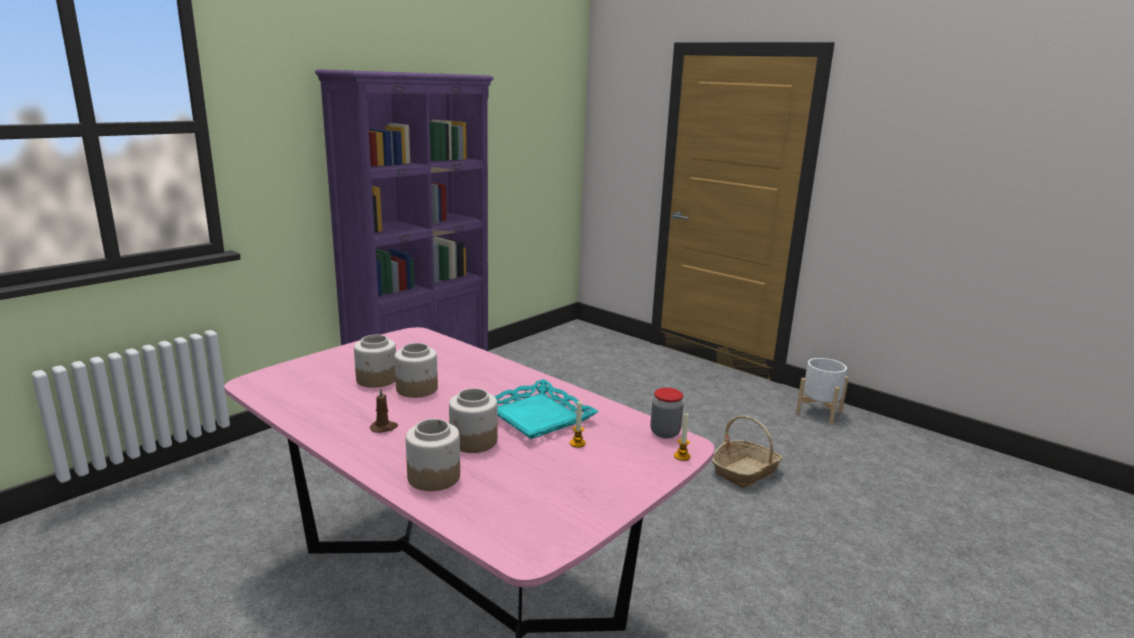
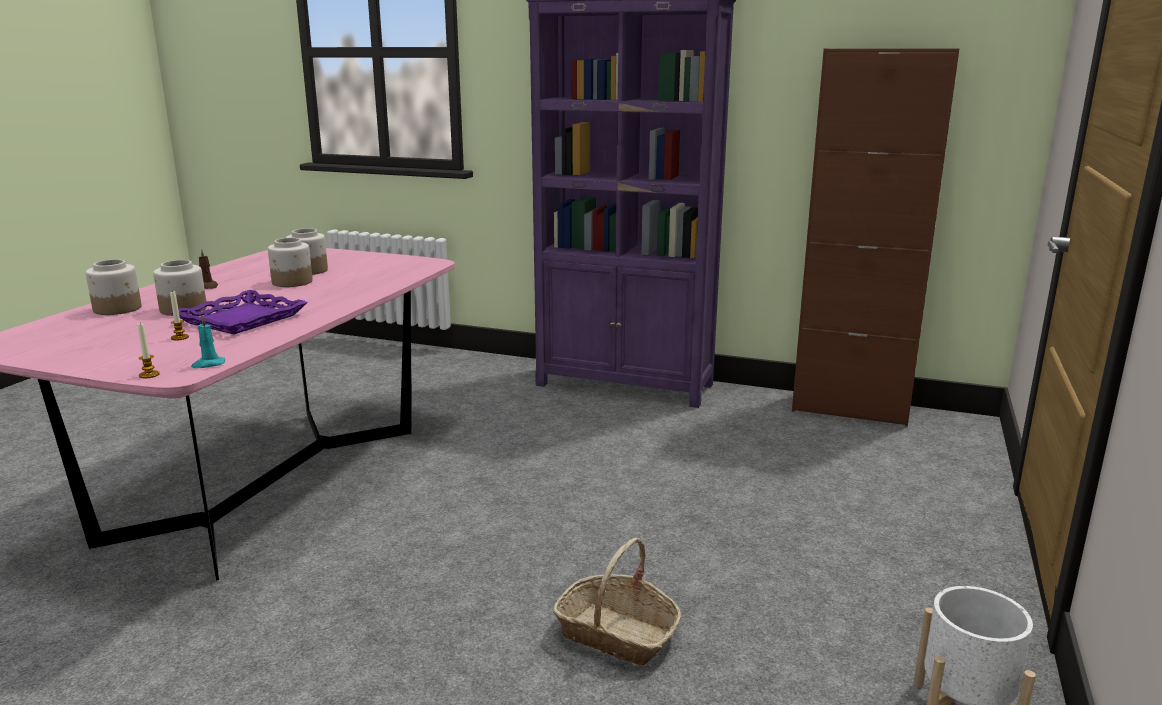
camera: 70 degrees right, 0 degrees up
(535, 344) = (850, 409): none -> brown cabinet
(536, 416) = (241, 319): turquoise tray -> purple tray
(665, 433) = (208, 364): jar -> turquoise candle

